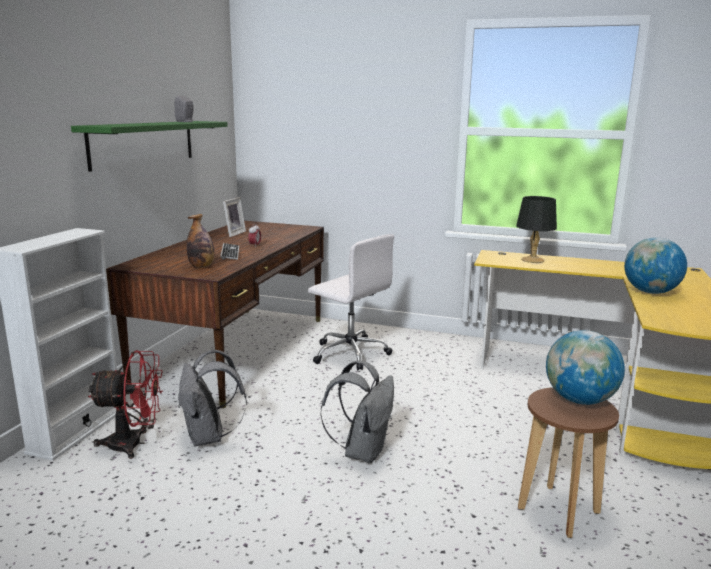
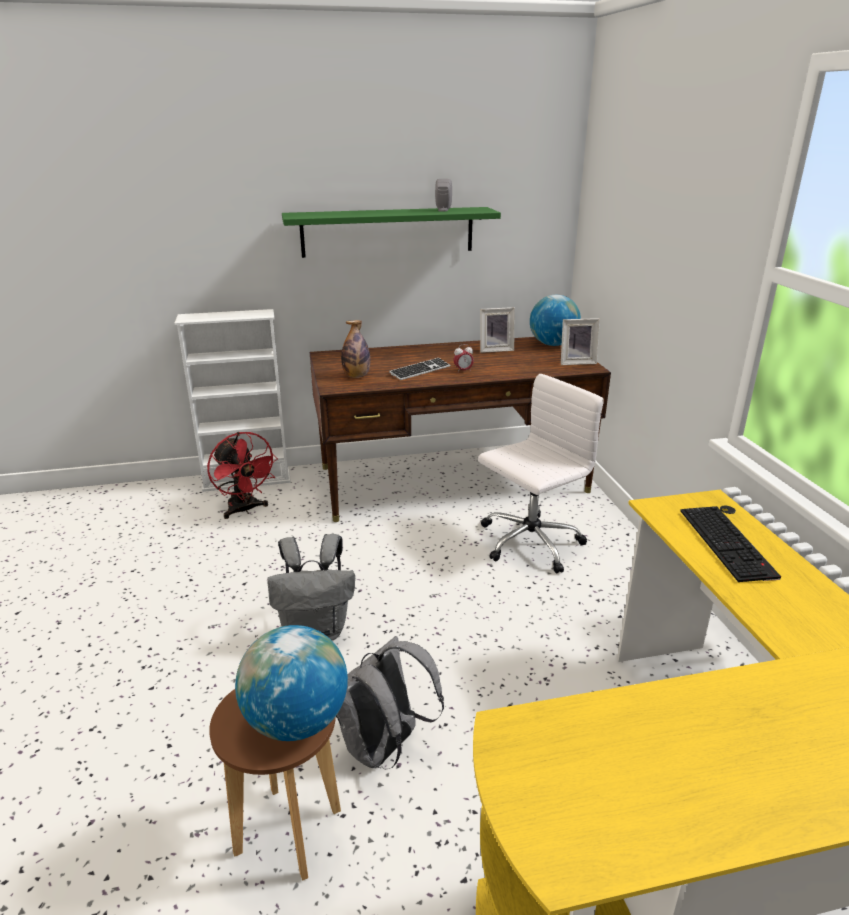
camera: 60 degrees right, 10 degrees up
(209, 437) = (278, 537): grey backpack -> grey backpack (383, 748)
(294, 227) = (576, 362): none -> picture frame
(349, 353) = (529, 543): white office chair -> white office chair turned 135 degrees counterclockwise
(533, 260) = (729, 543): black table lamp -> keyboard
(650, 292) = (705, 706): globe -> globe (552, 344)

